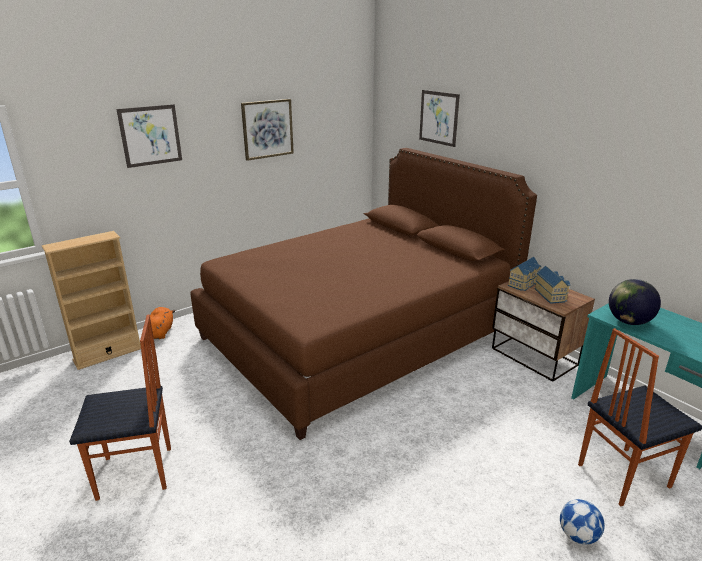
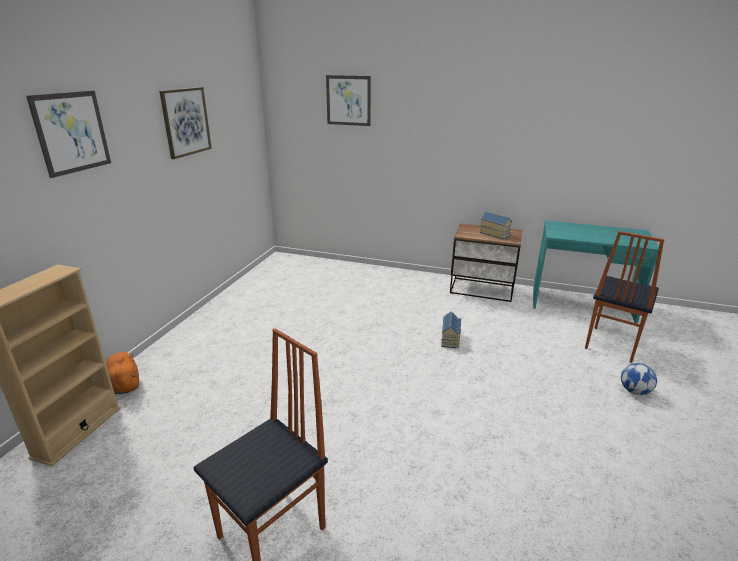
camera: 35 degrees left, 0 degrees up
(357, 335) = (340, 316): brown bed -> none
(524, 283) = (469, 231): toy house -> toy house (451, 339)
(628, 321) = (572, 235): globe -> none

